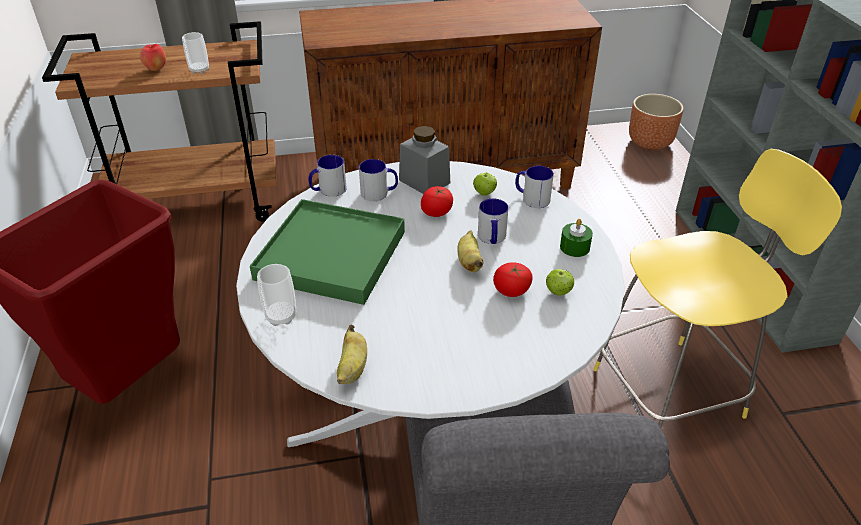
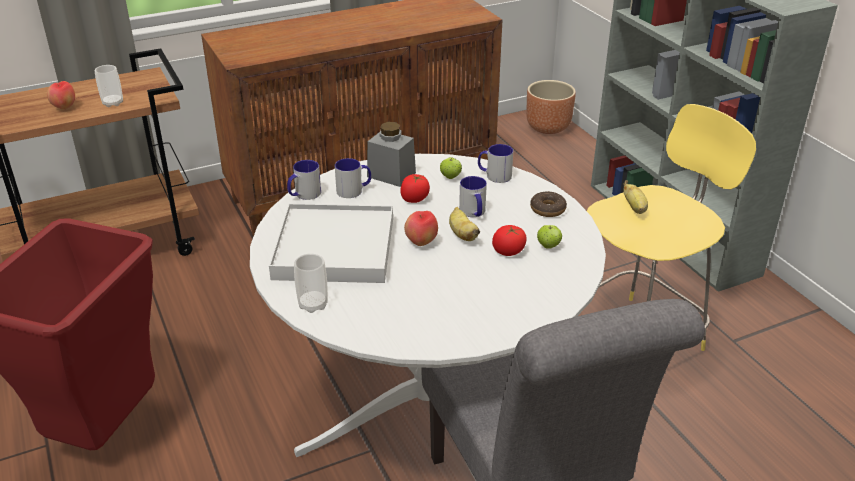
camera: 15 degrees left, 5 degrees down
(331, 255) = (335, 248): green tray -> white tray
(352, 369) = (398, 334): banana -> banana (635, 208)
(422, 264) = (421, 242): none -> apple
(574, 247) = (547, 209): green candle -> donut

